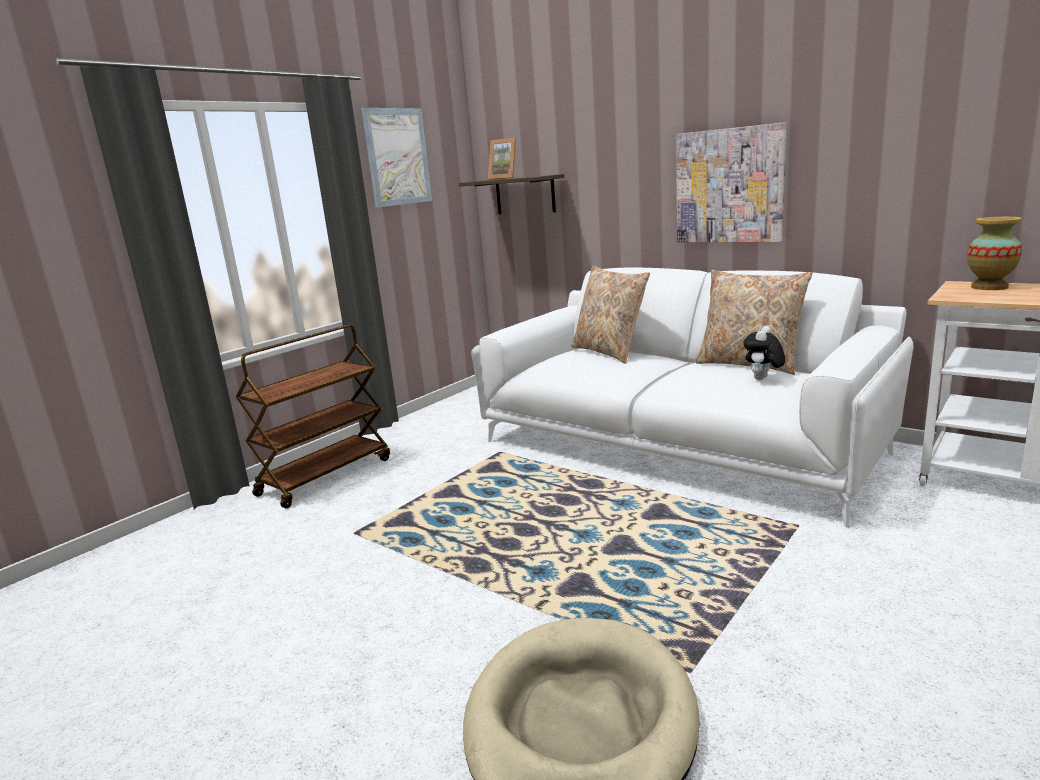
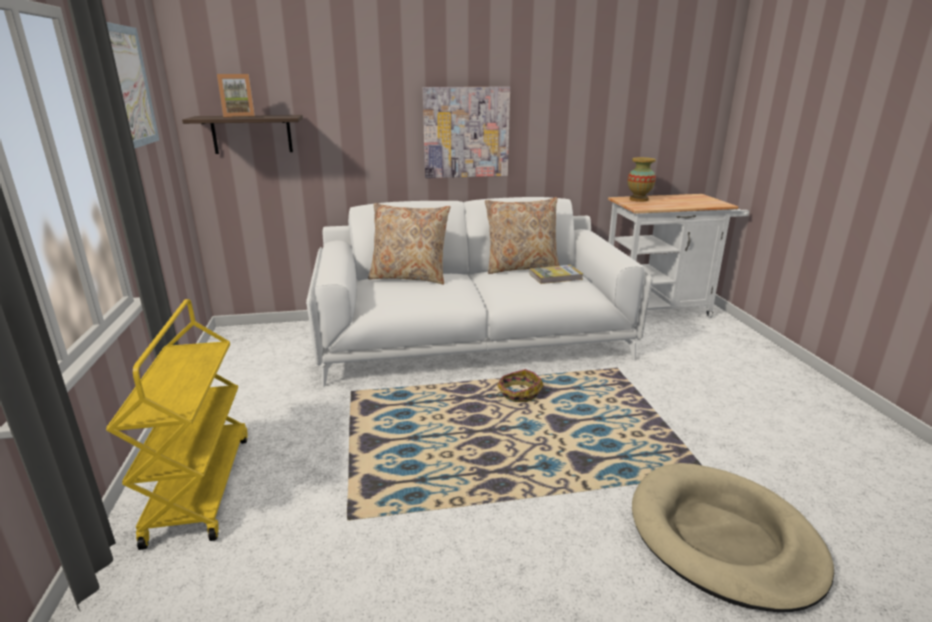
camera: 50 degrees left, 5 degrees up
(325, 476) = (200, 486): brown cart -> yellow cart
(631, 506) = (518, 393): none -> basket
(763, 379) = (555, 277): plush toy -> book

